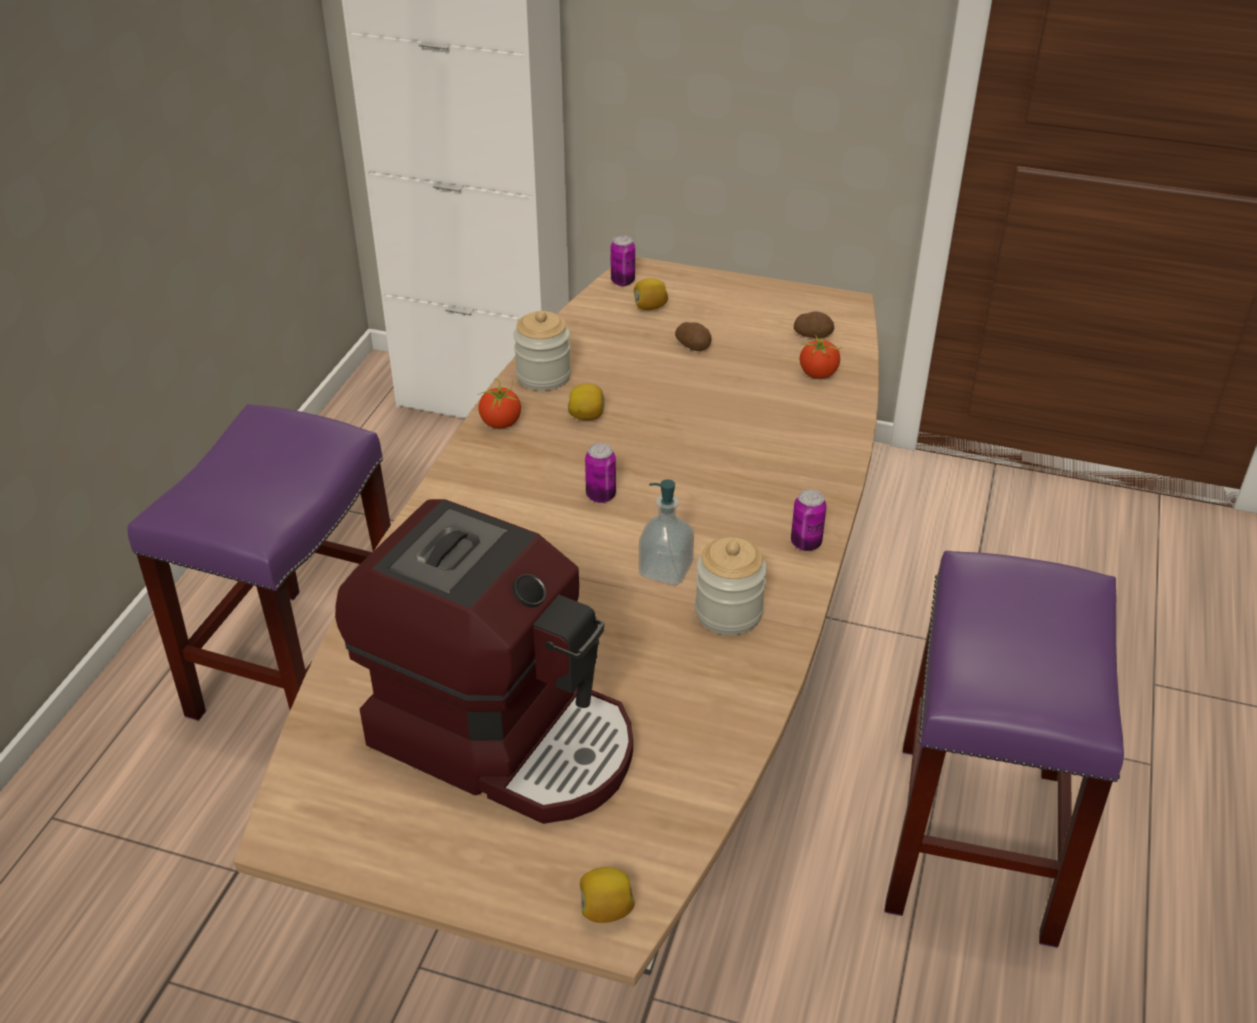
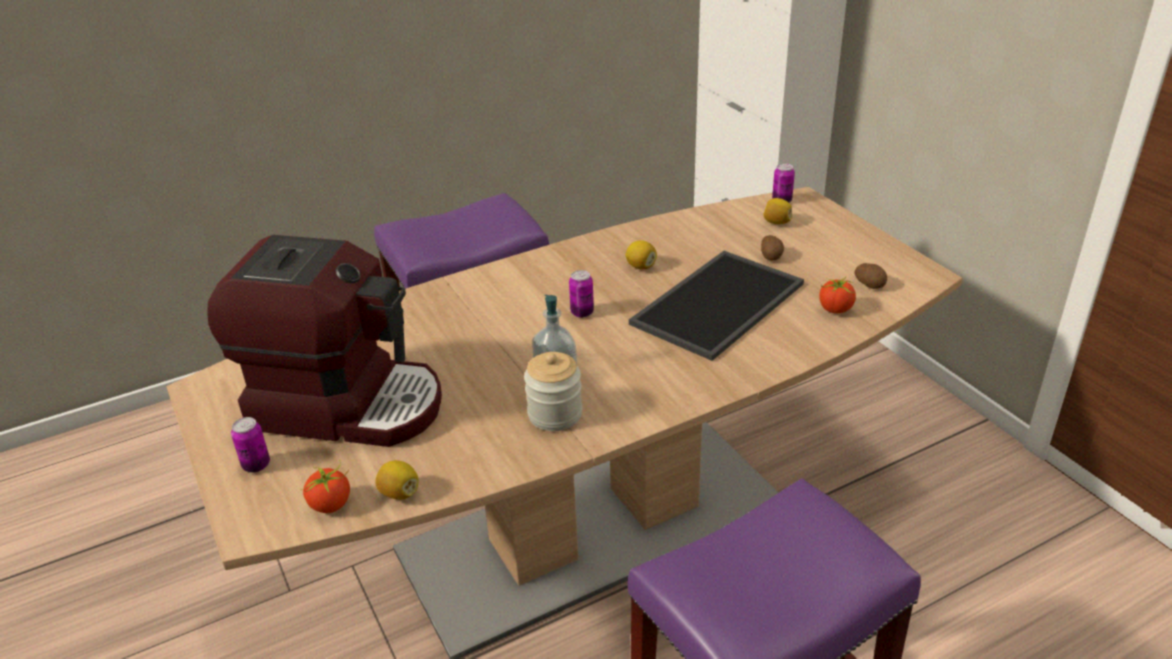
camera: 45 degrees right, 5 degrees down
(500, 422) = (586, 248): tomato -> tomato (331, 504)
(504, 735) = (347, 404): coffee machine -> coffee machine turned 60 degrees counterclockwise
(543, 376) = (649, 234): jar -> none
(605, 909) = (260, 519): lemon -> lemon (399, 493)
(710, 418) = (716, 302): none -> tray
(806, 543) = (664, 403): can -> can (256, 465)

